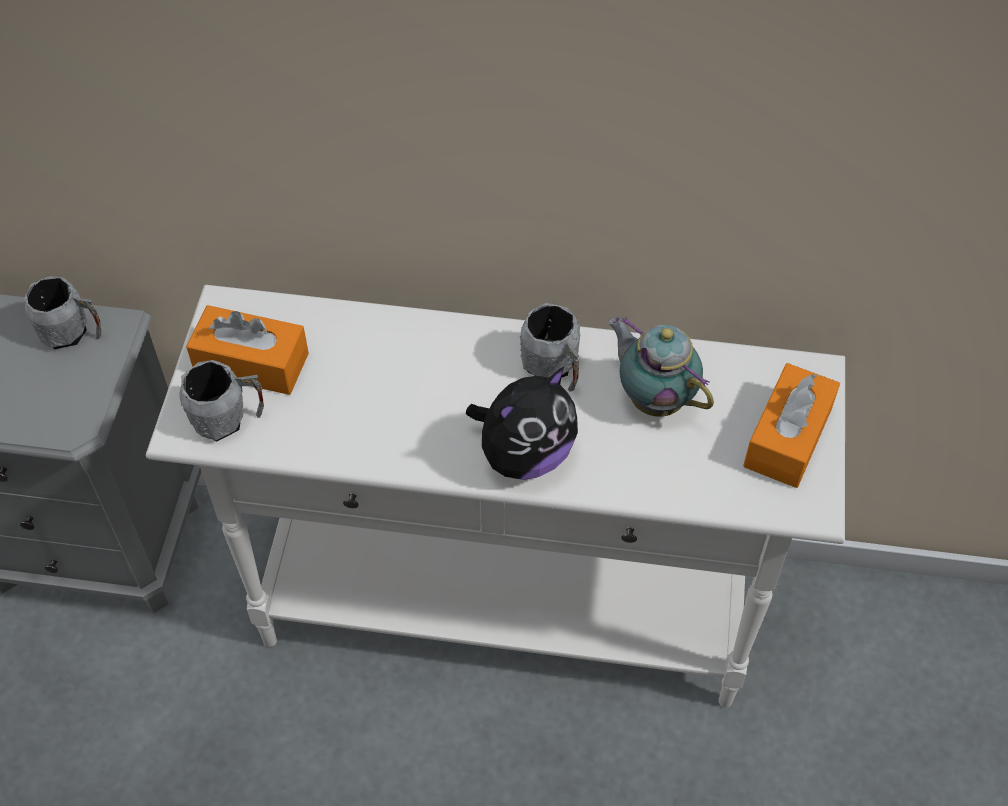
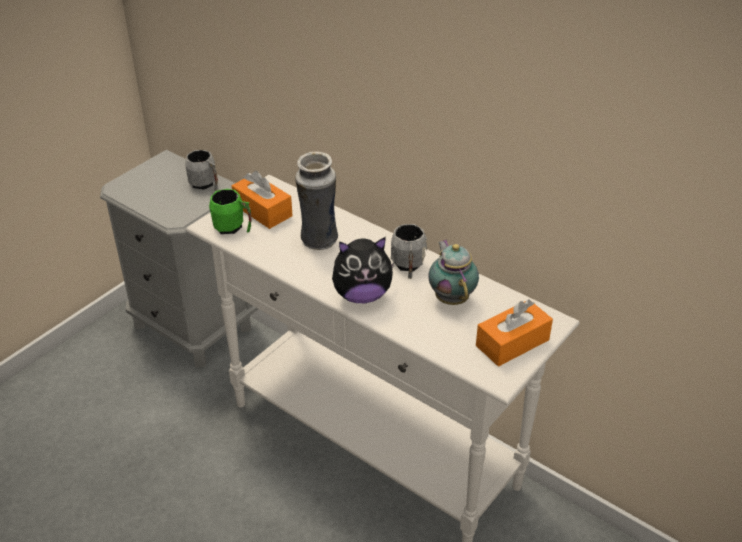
camera: 30 degrees right, 15 degrees down
(228, 419) = (233, 228): grey mug -> green mug
(386, 384) = (318, 241): none -> vase

